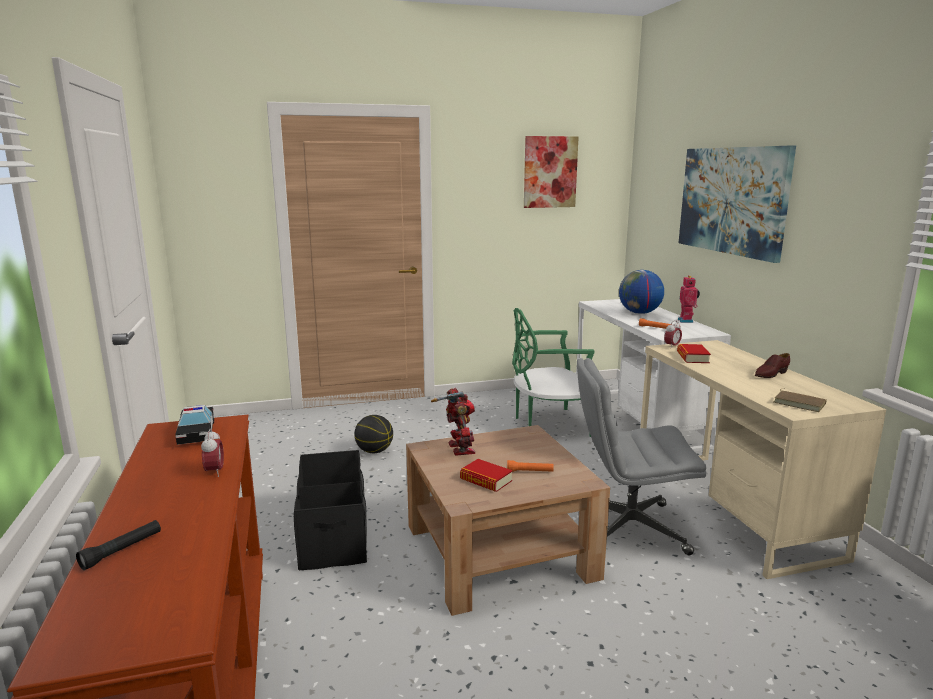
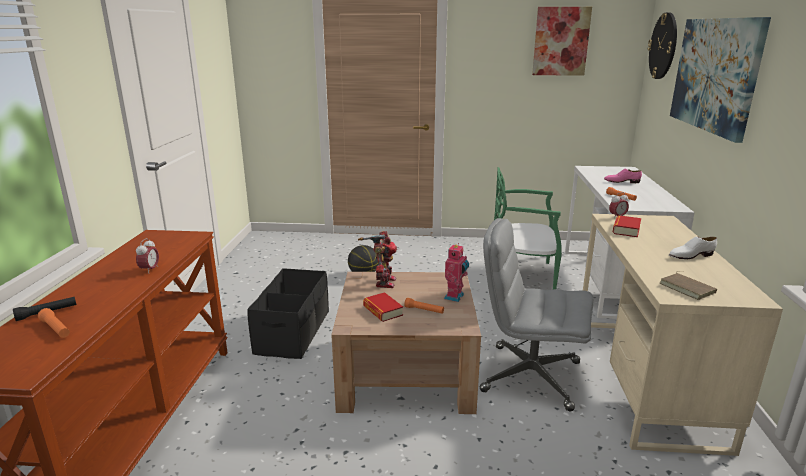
camera: 20 degrees right, 5 degrees up
(161, 568) = (56, 329): none -> orange flashlight
(196, 433) = (167, 240): toy car -> none
(639, 313) = (621, 182): globe -> pink shoe
(654, 175) = (663, 46): none -> wall clock
(686, 321) = (662, 194): toy robot -> toy robot (455, 297)
(770, 374) = (690, 256): brown shoe -> white shoe

